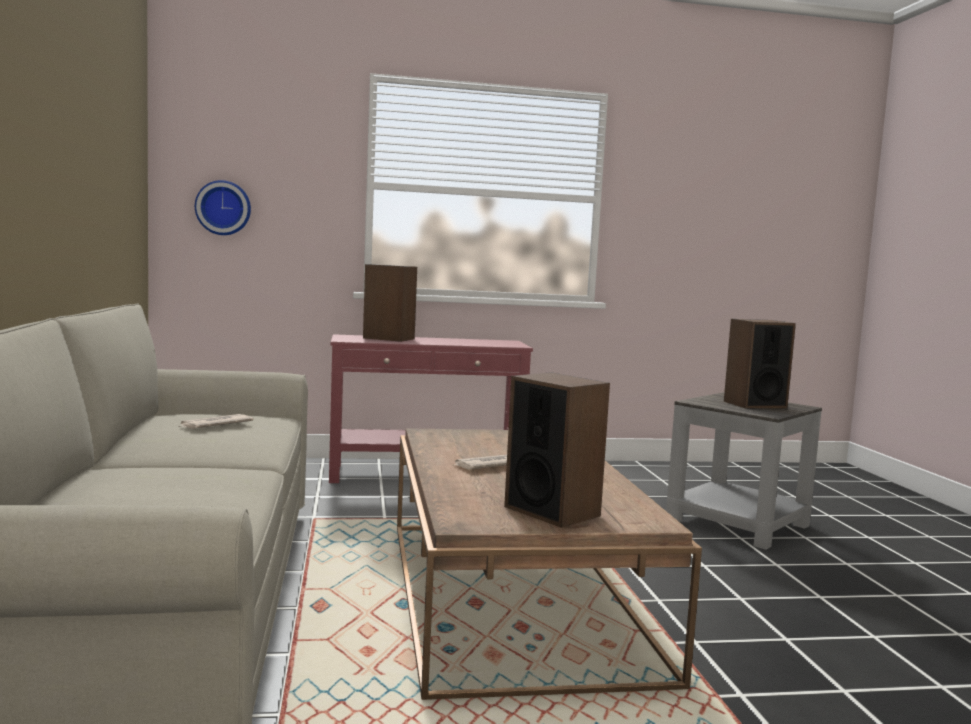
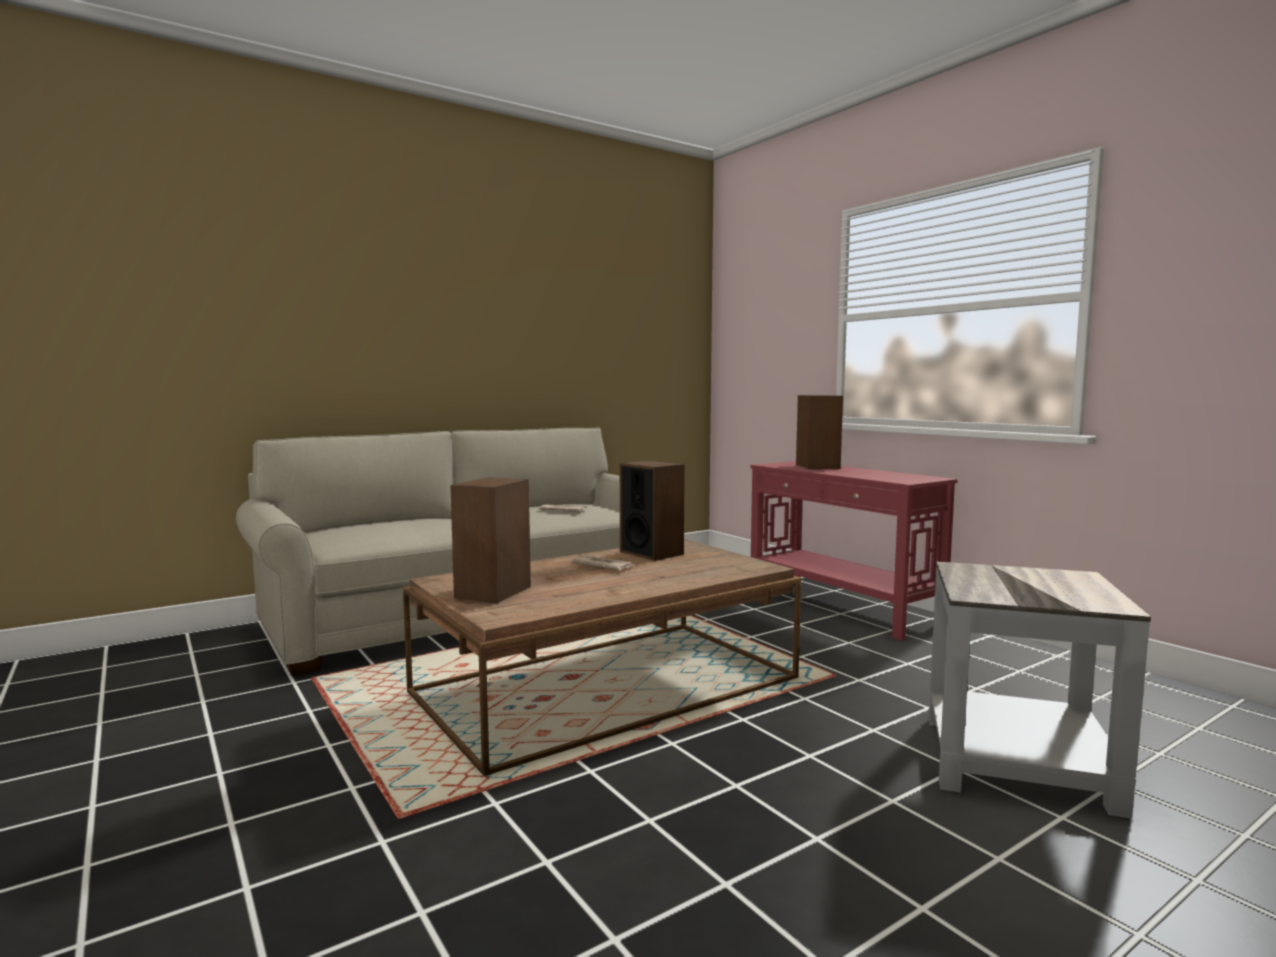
camera: 65 degrees right, 0 degrees up
(223, 208) = (747, 353): wall clock -> none
(754, 404) = (1034, 587): speaker -> speaker (651, 553)

